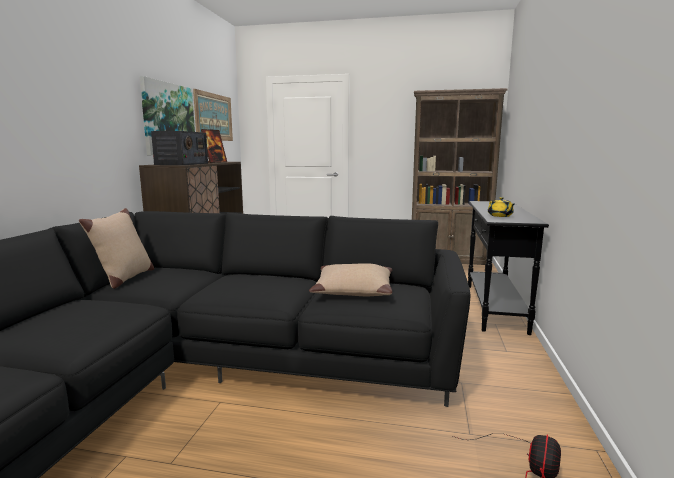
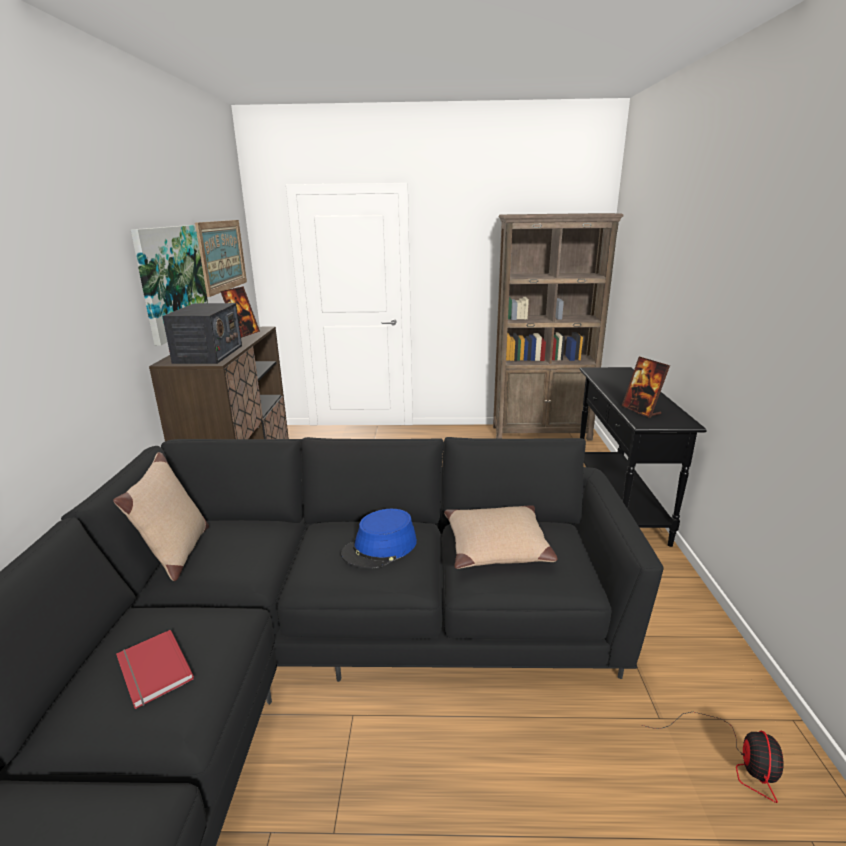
camera: 10 degrees left, 10 degrees up
(68, 322) = (152, 671): none -> red book
(264, 285) = (380, 548): none -> blue hat
(500, 216) = (641, 410): yellow teapot -> picture frame

